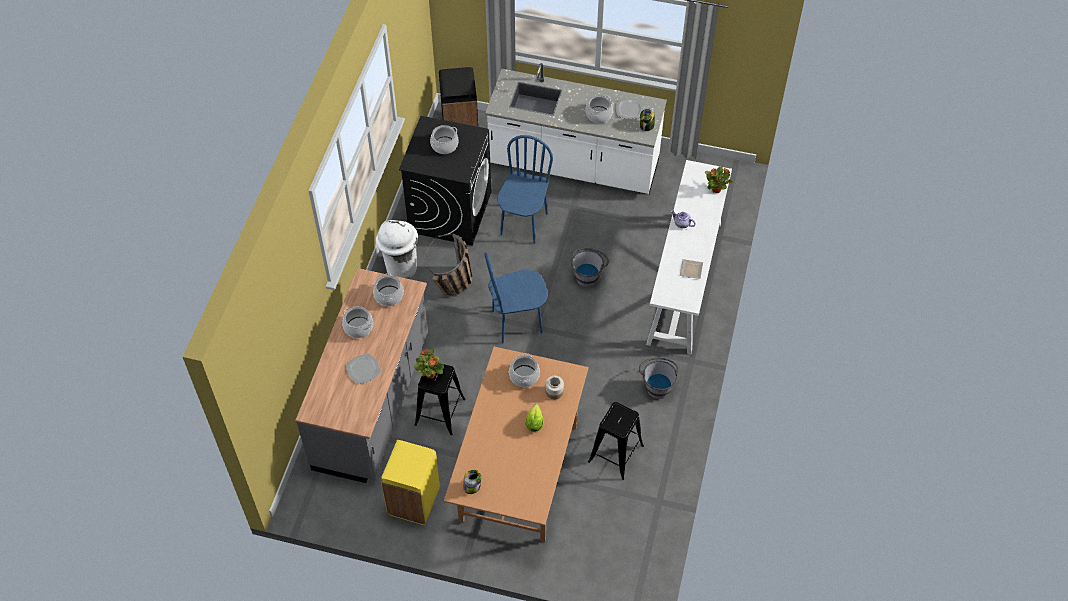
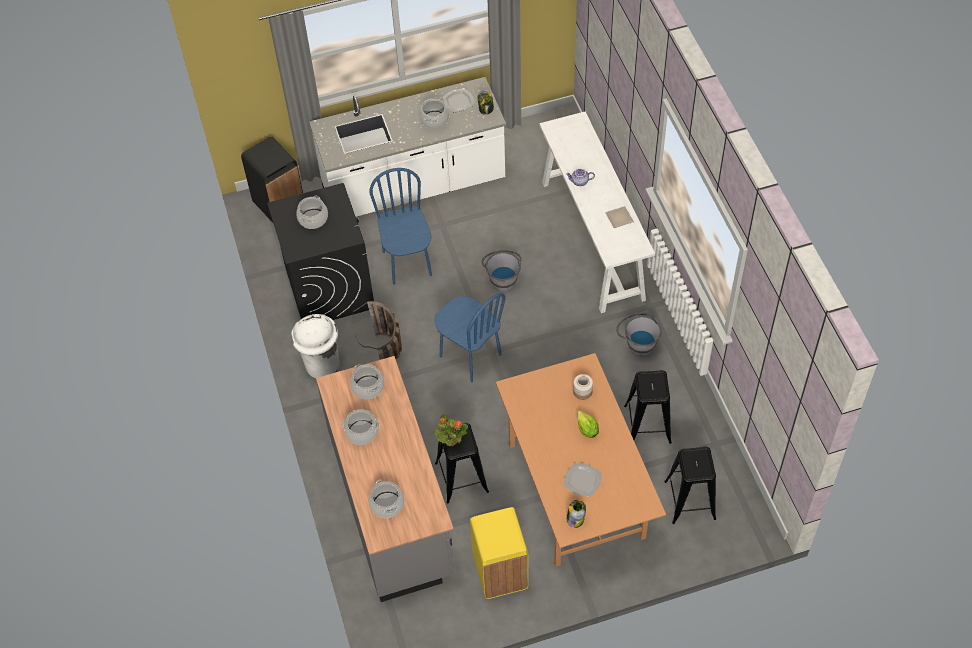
camera: 30 degrees left, 0 degrees up
(363, 370) = (398, 469): plate -> plate (583, 480)
(517, 322) = (470, 356): blue chair -> blue chair turned 90 degrees counterclockwise
(524, 376) = (544, 392): cooking pot -> cooking pot (386, 504)
(603, 533) = (690, 500): none -> black stool
(716, 189) = (586, 136): potted plant -> none

